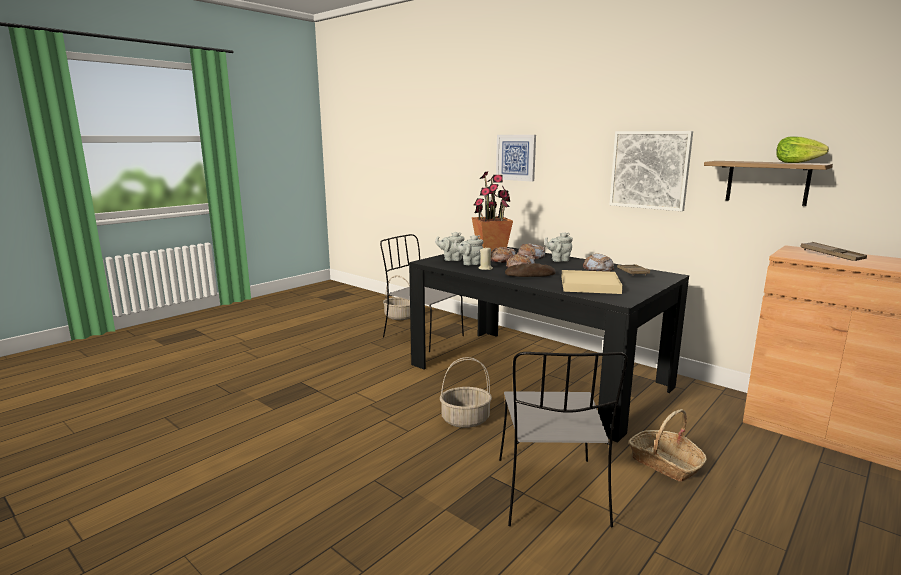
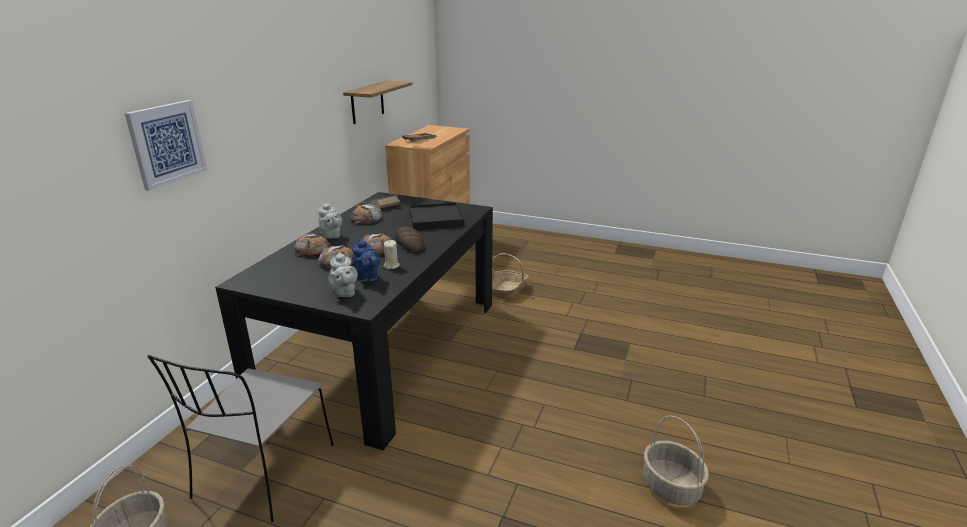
camera: 110 degrees left, 10 degrees up
(466, 419) = (501, 375): basket -> basket (670, 486)
(470, 263) = (367, 278): grey teapot -> blue teapot
(491, 251) = (285, 275): potted plant -> none
(552, 493) = (572, 323): grey chair -> none
(590, 285) = (436, 219): beige tray -> black tray
(650, 170) = (308, 113): picture -> none
(796, 163) = (388, 83): lettuce -> none

